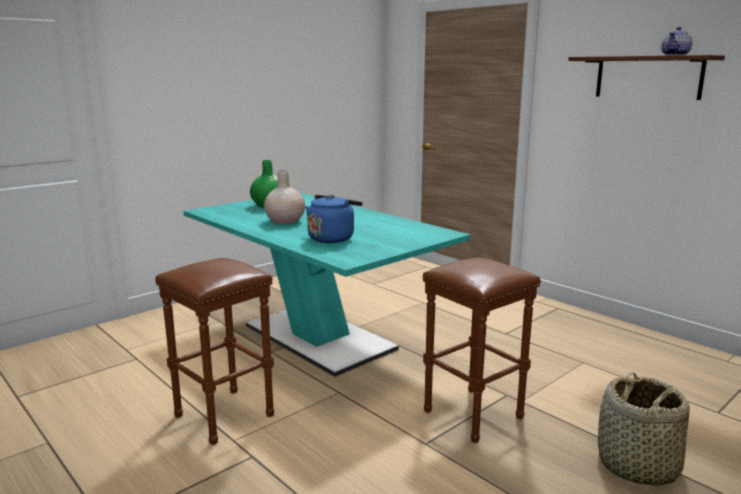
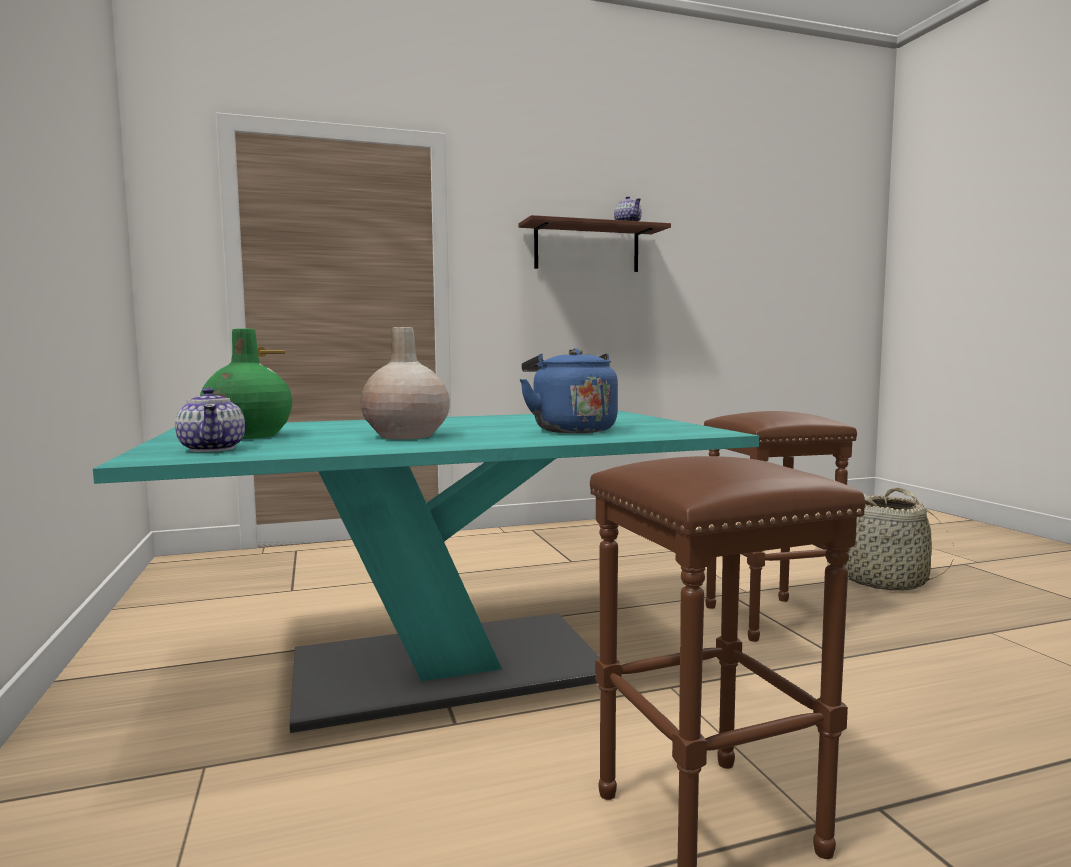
camera: 65 degrees left, 10 degrees down
(229, 210) = (212, 449): none -> teapot

